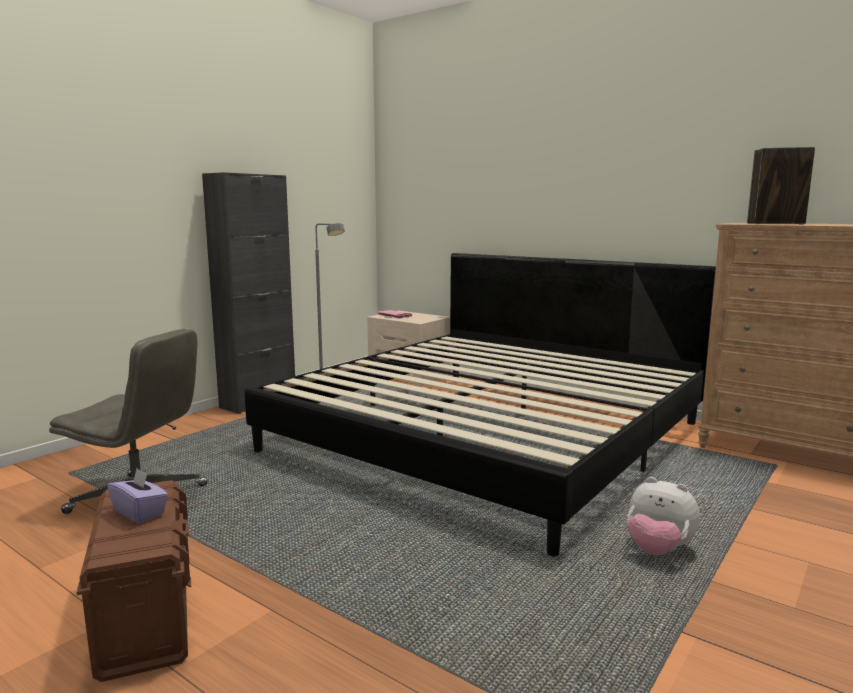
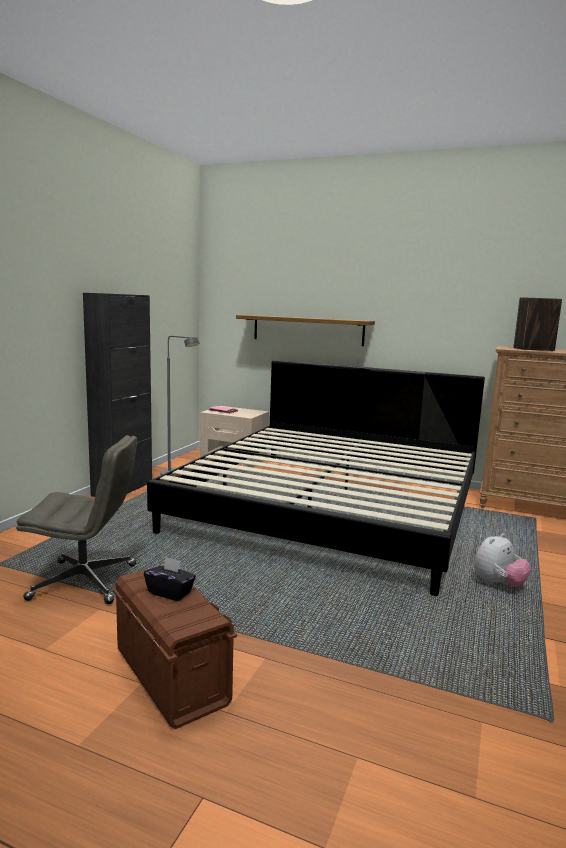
camera: 15 degrees left, 0 degrees up
(140, 512) = (170, 592): purple tissue box -> black tissue box
(493, 214) = (307, 330): none -> shelf
(658, 550) = (498, 584): plush toy -> plush toy turned 60 degrees counterclockwise

